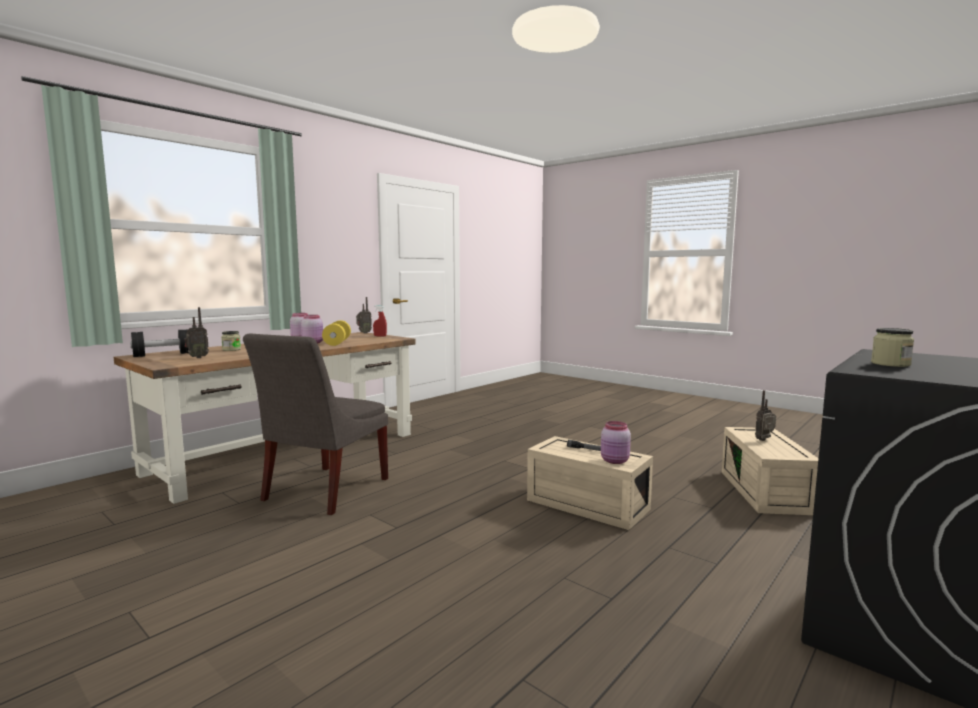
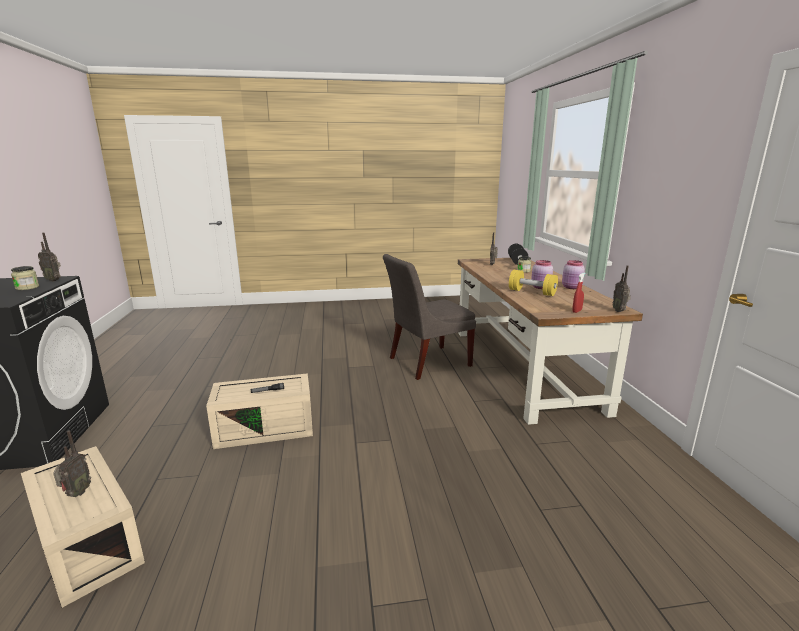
camera: 130 degrees right, 10 degrees up
(323, 491) = (426, 362): grey chair -> grey chair turned 90 degrees counterclockwise
(615, 461) = (232, 387): pink jar -> none
(863, 368) = (54, 280): none -> radio

